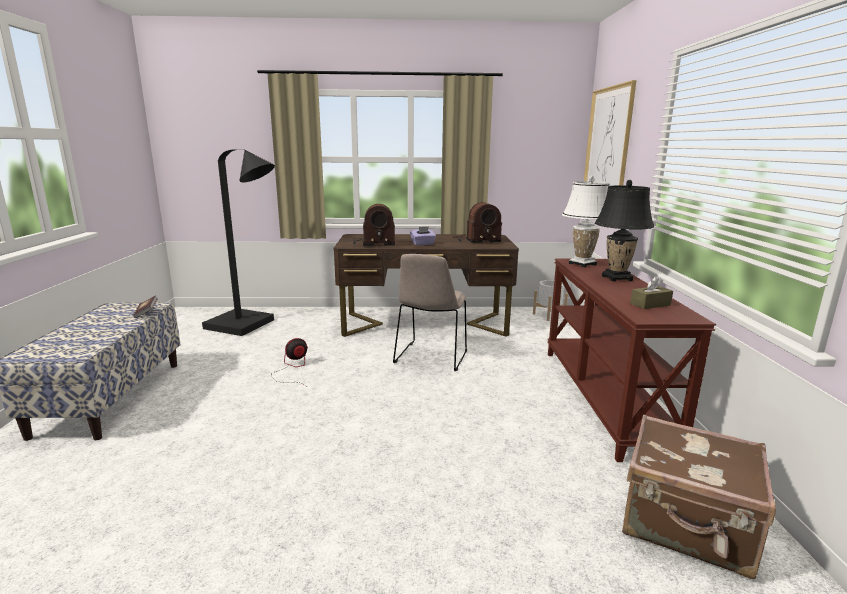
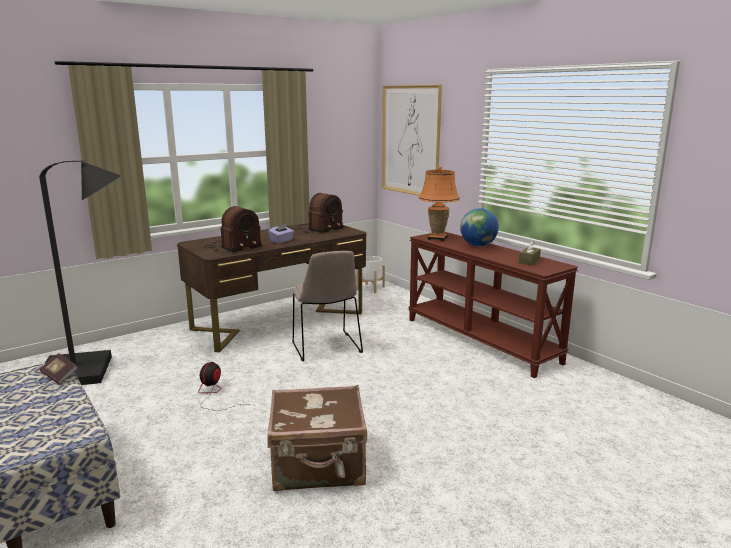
camera: 35 degrees left, 0 degrees up
(582, 264) = (437, 238): white table lamp -> orange table lamp
(616, 278) = (478, 245): black table lamp -> globe
(687, 525) = (601, 398): brown suitcase -> brown suitcase (319, 466)

